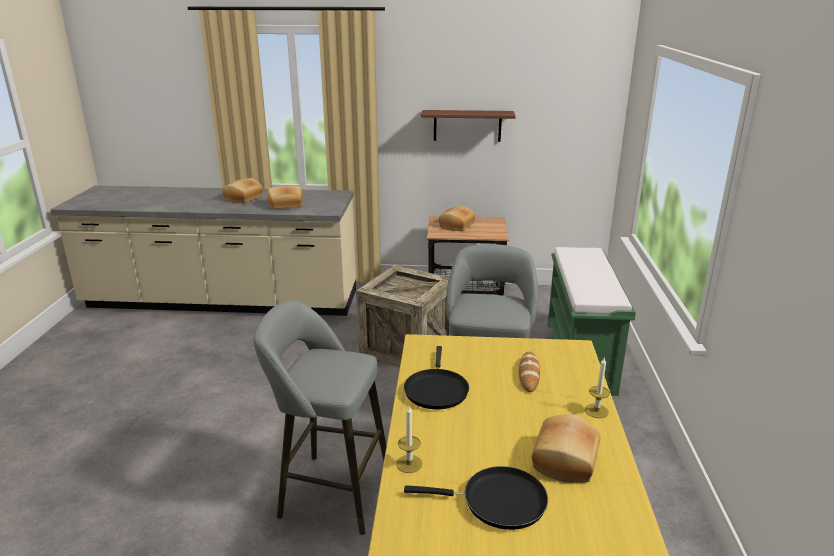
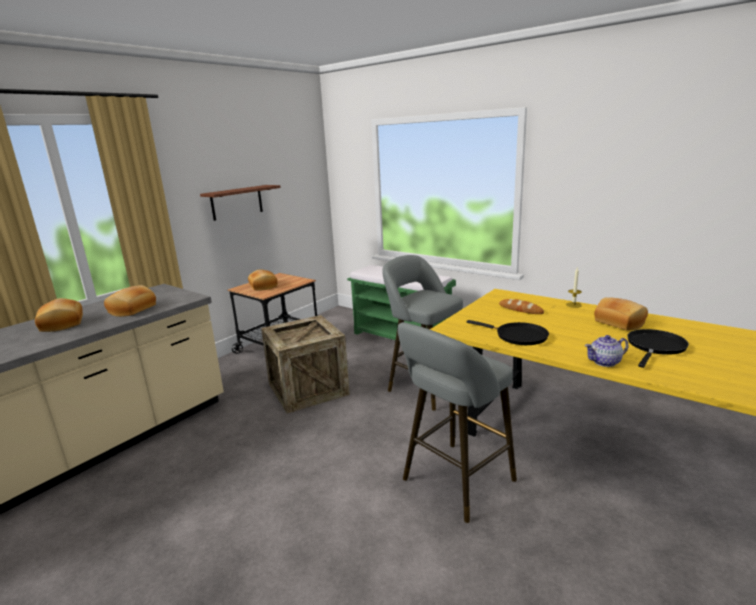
camera: 55 degrees left, 5 degrees down
(409, 464) = (605, 362): candle -> teapot

